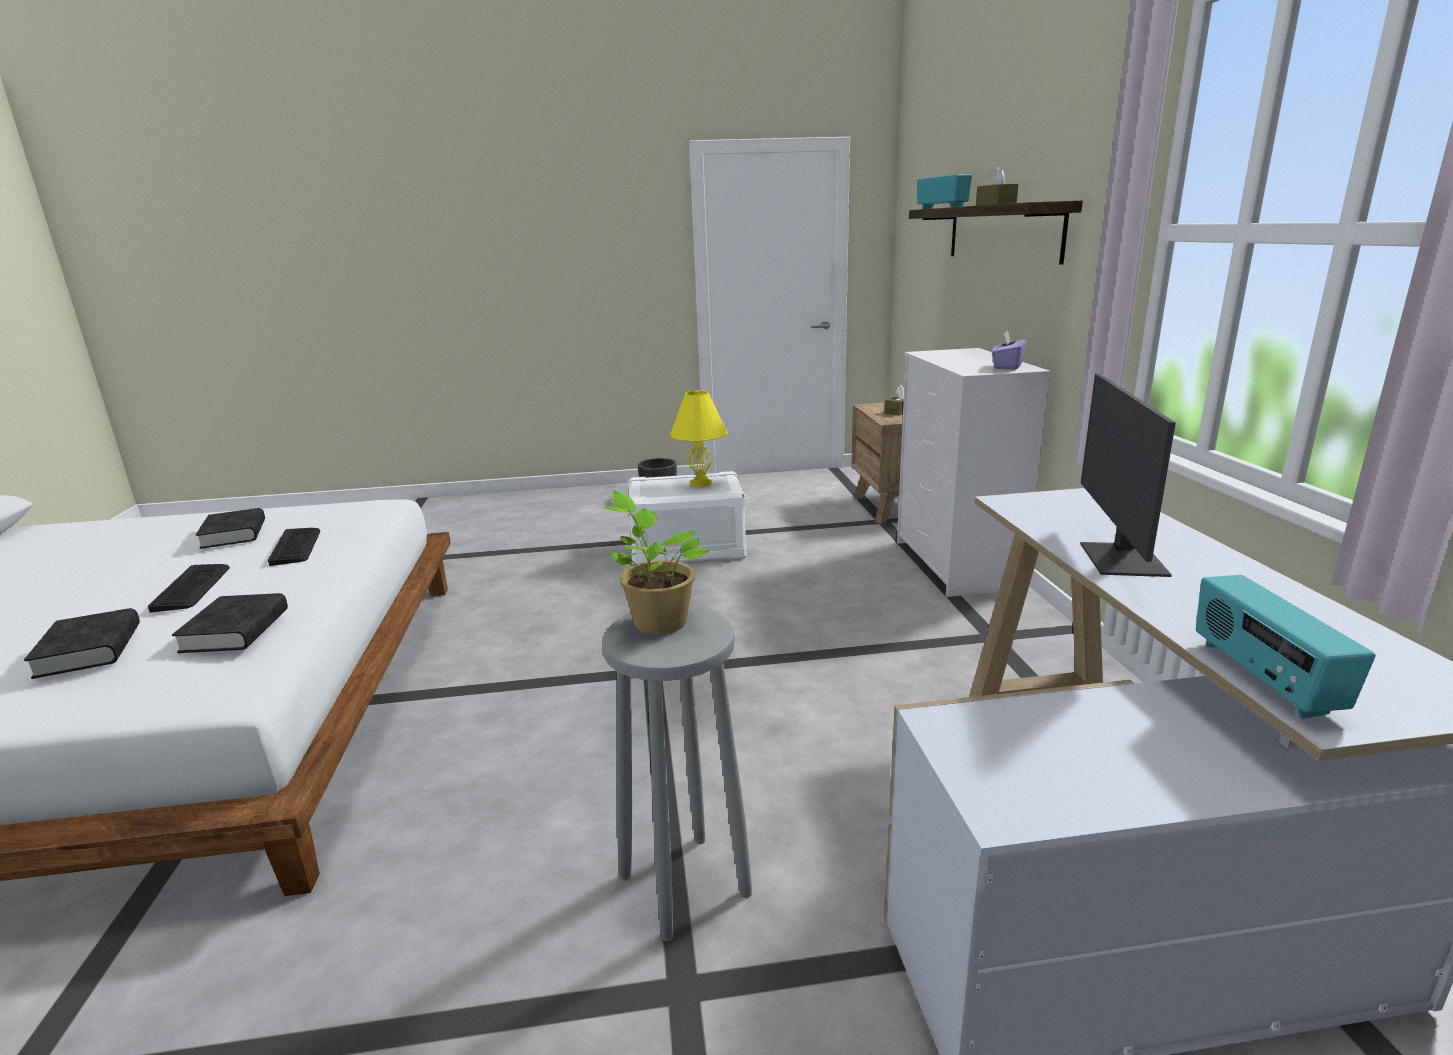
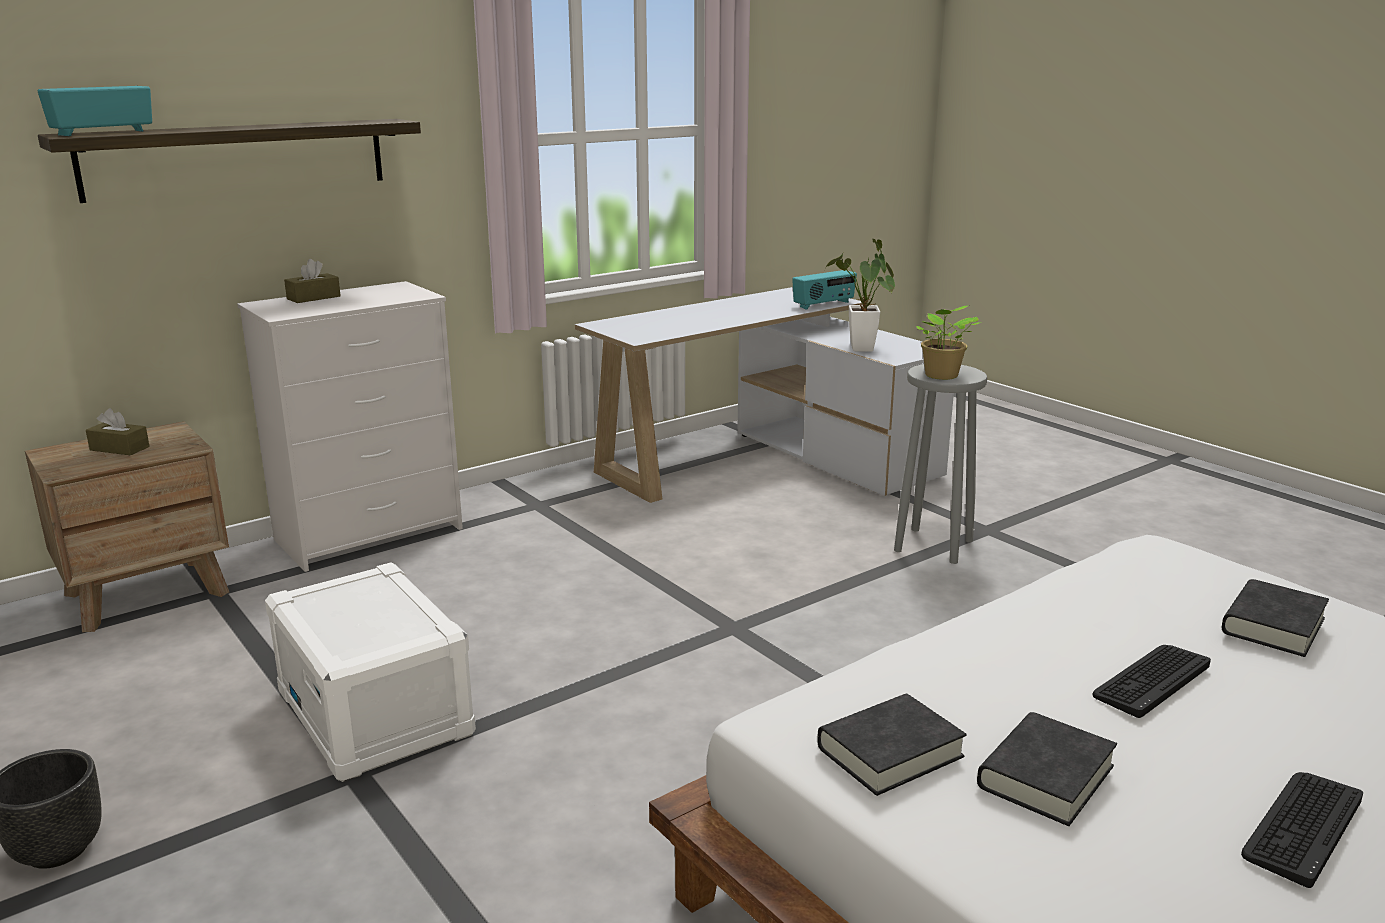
camera: 120 degrees left, 0 degrees up
(236, 630) = (1132, 580): black book -> black book (890, 752)
(296, 546) = (989, 685): keyboard -> keyboard (1302, 827)
(700, 483) = (341, 606): yellow table lamp -> none
(995, 204) = (276, 125): brown tissue box -> brown tissue box (313, 297)
(1007, 367) = (389, 289): purple tissue box -> none
(1023, 710) = (862, 350): none -> potted plant
(1120, 559) = (720, 319): monitor -> none

